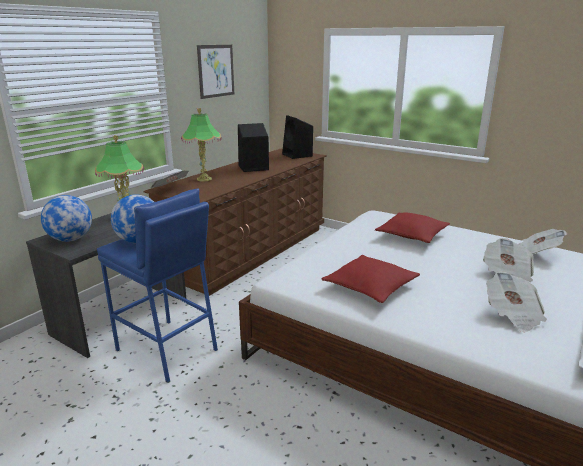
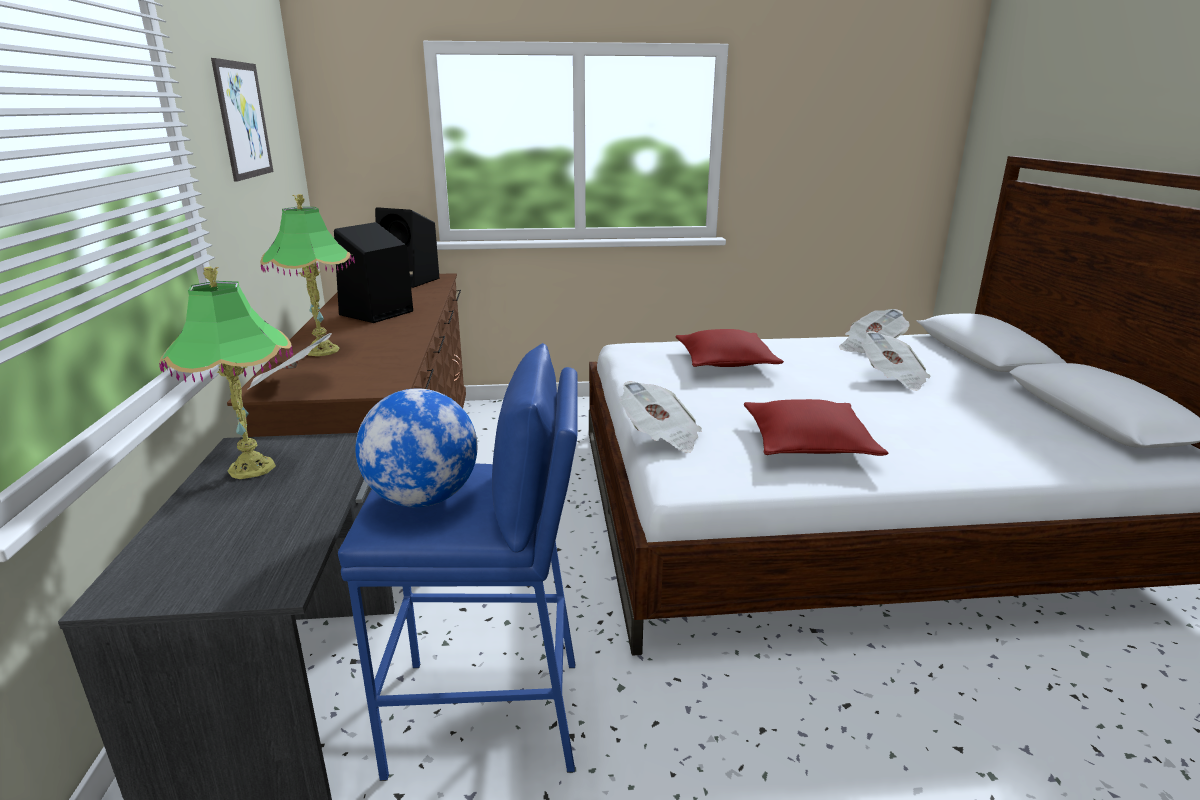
camera: 40 degrees left, 0 degrees up
(71, 239) = (204, 563): globe -> none
(513, 315) = (982, 419): newspaper -> newspaper (661, 437)

